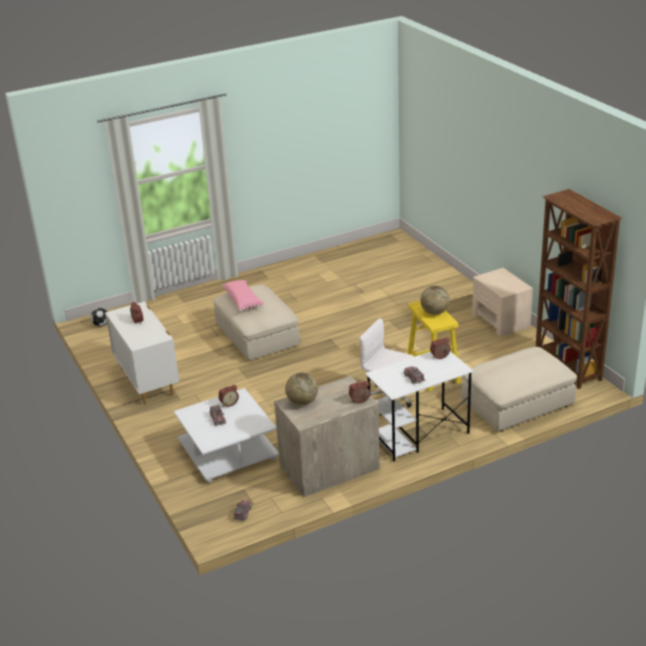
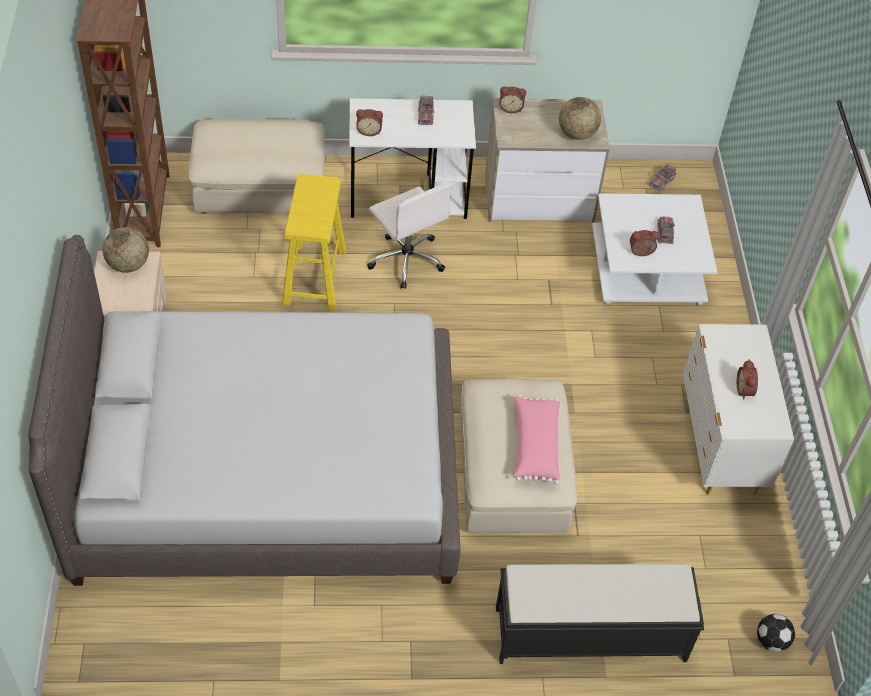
camera: 160 degrees left, 20 degrees up
(190, 302) = (588, 634): none -> black bench
(377, 299) = (267, 472): none -> grey bed
(434, 312) = (310, 205): globe -> globe (128, 265)

